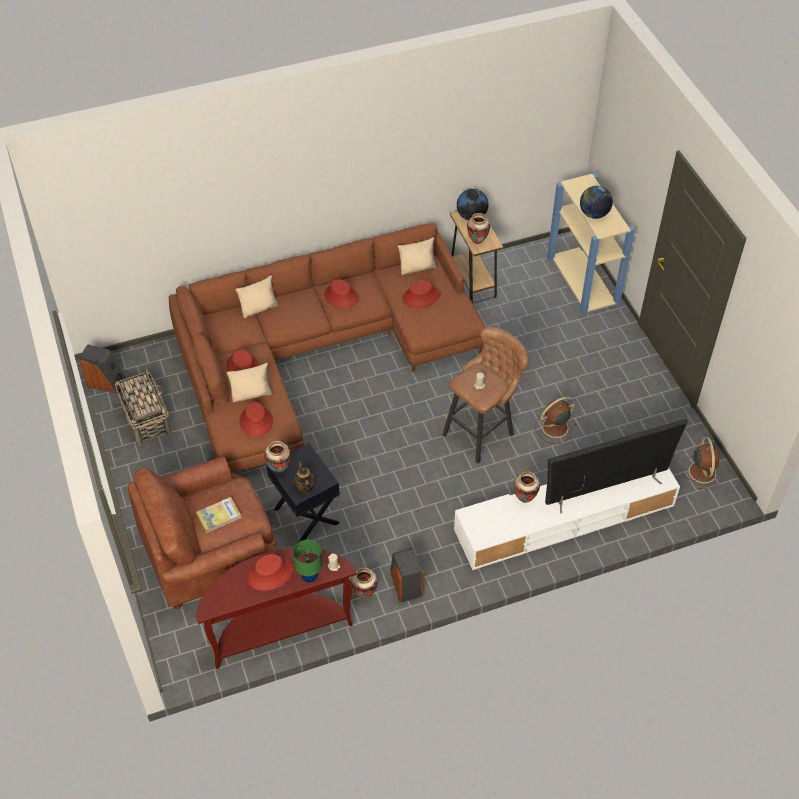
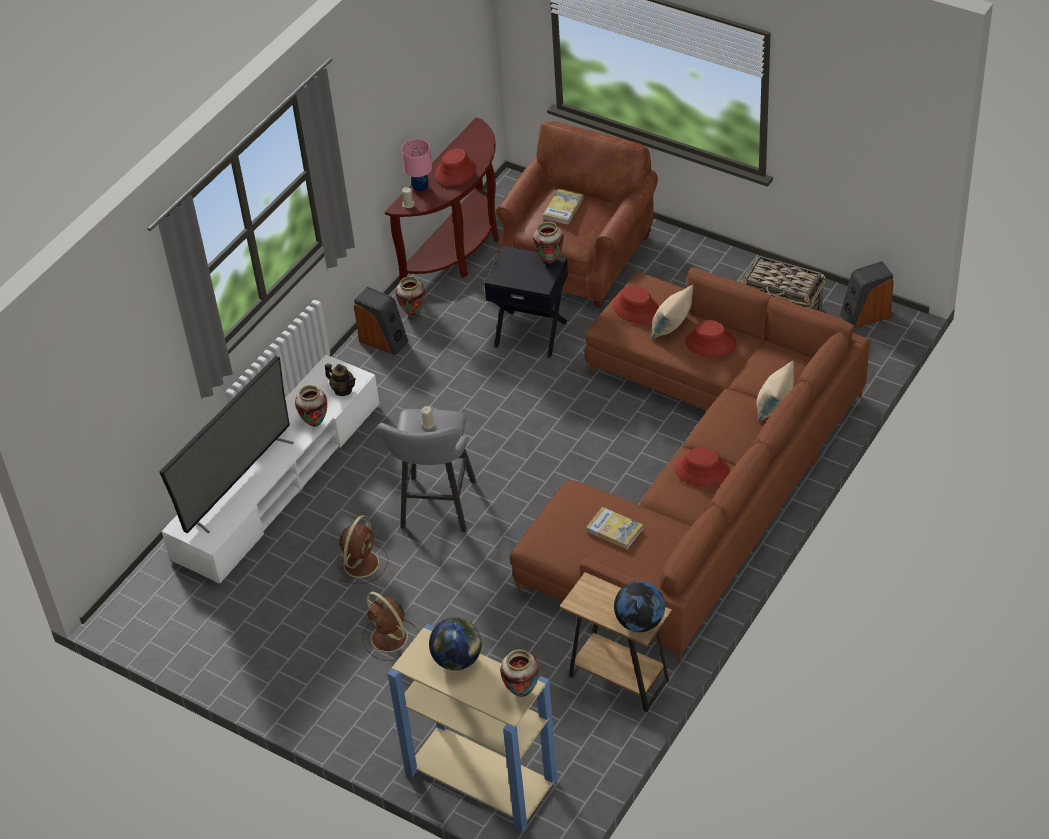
camera: 145 degrees right, 5 degrees down
(304, 486) = (511, 262): teapot -> teapot (343, 390)
(310, 577) = (419, 188): green table lamp -> pink table lamp
(417, 267) = (660, 567): beige pillow -> none
(421, 297) = (614, 530): red hat -> book
(477, 241) = (597, 592): vase -> vase (522, 692)
(483, 430) = (436, 512): brown stool -> grey stool
(702, 471) = (161, 619): brown fan -> brown fan (390, 639)

